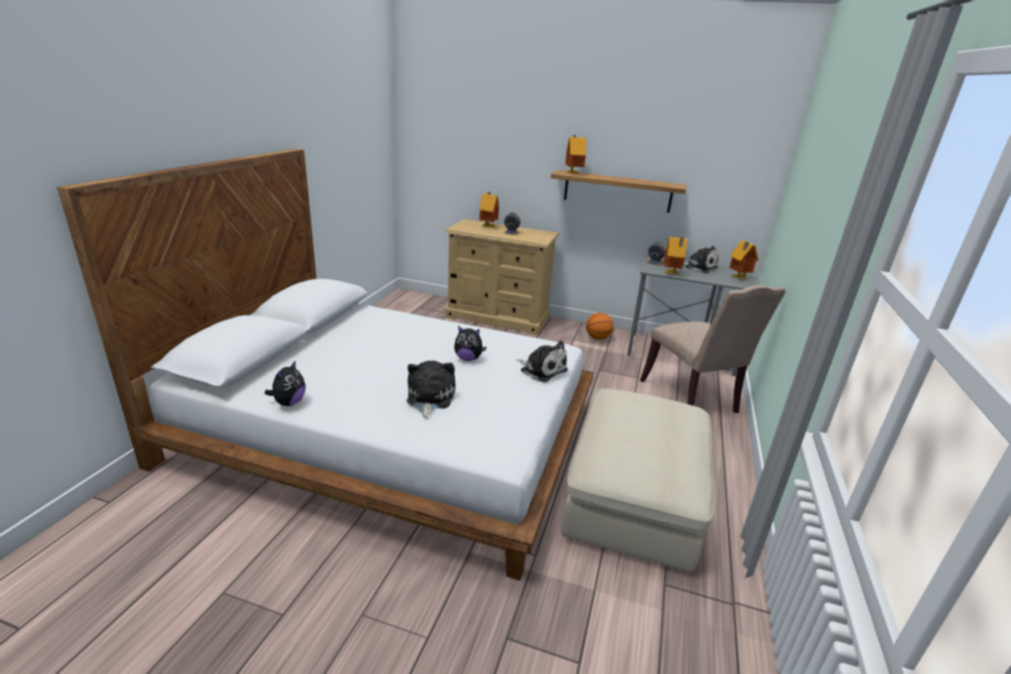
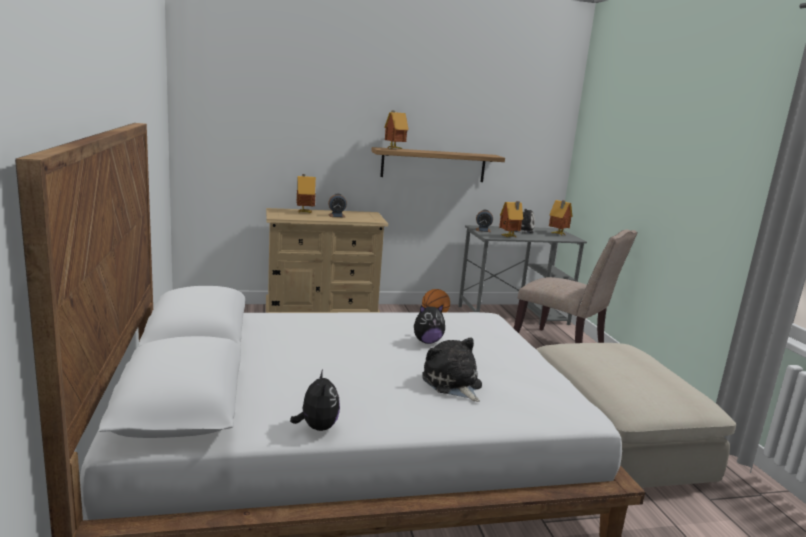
camera: 30 degrees left, 10 degrees down
(541, 370) = (501, 337): plush toy -> none

